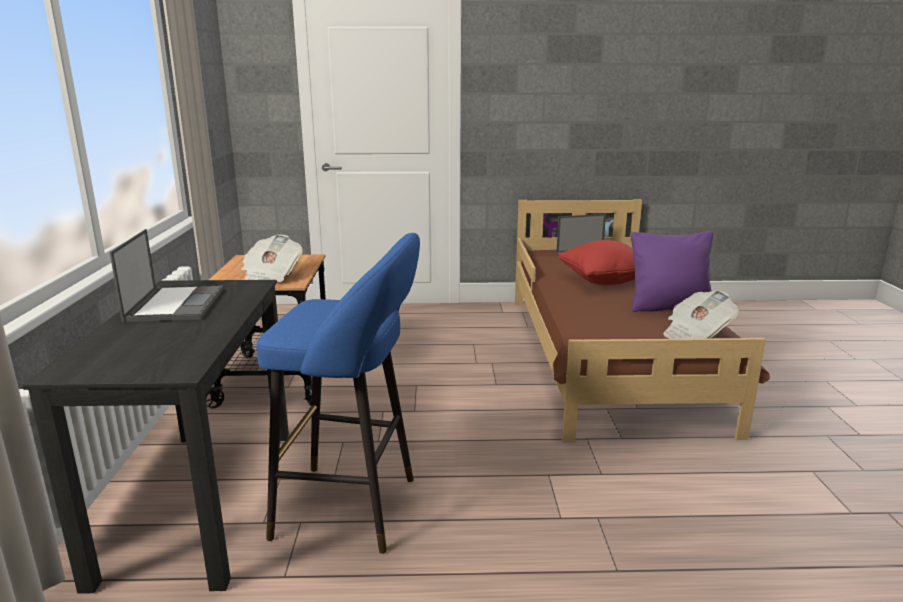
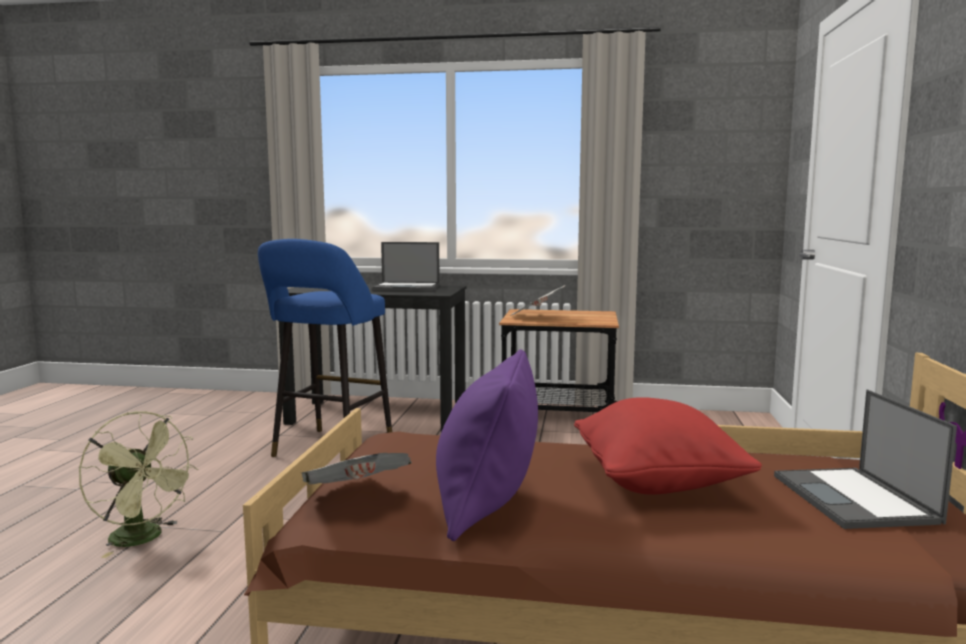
camera: 100 degrees right, 10 degrees down
(645, 565) = (144, 539): none -> green fan

